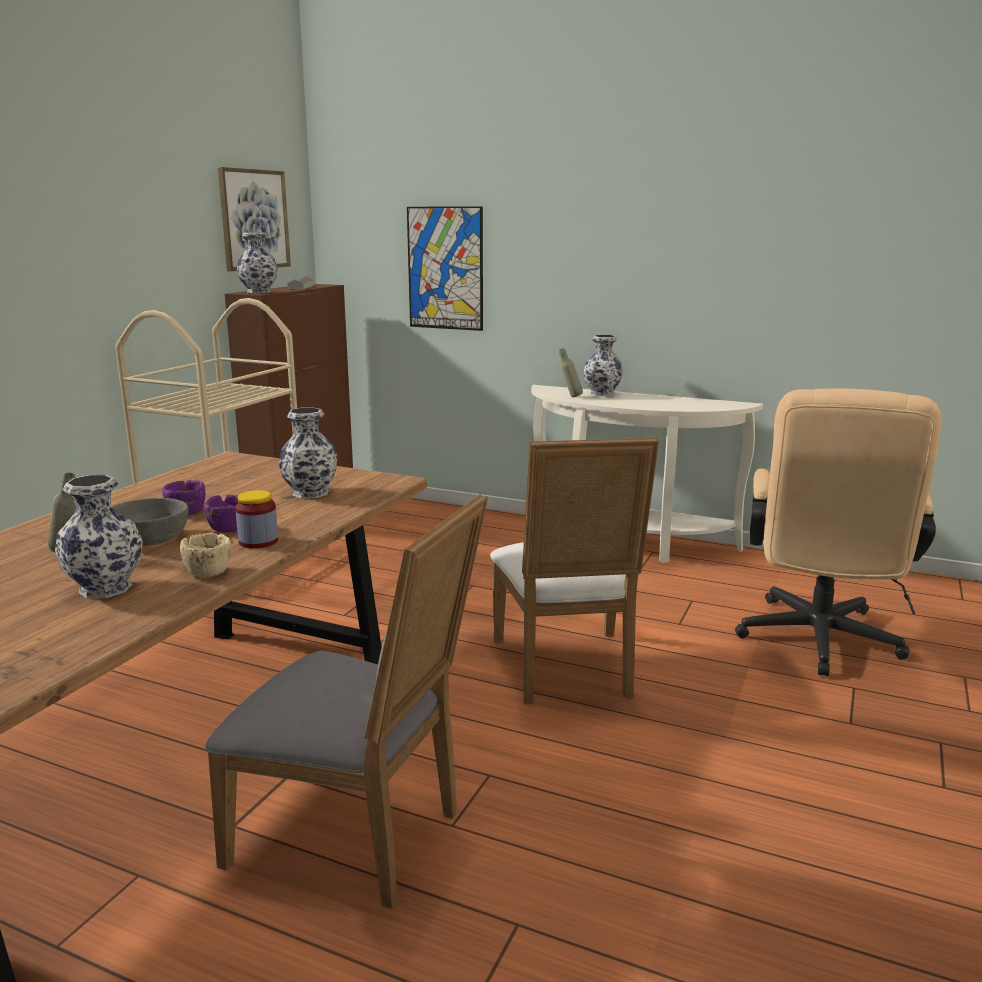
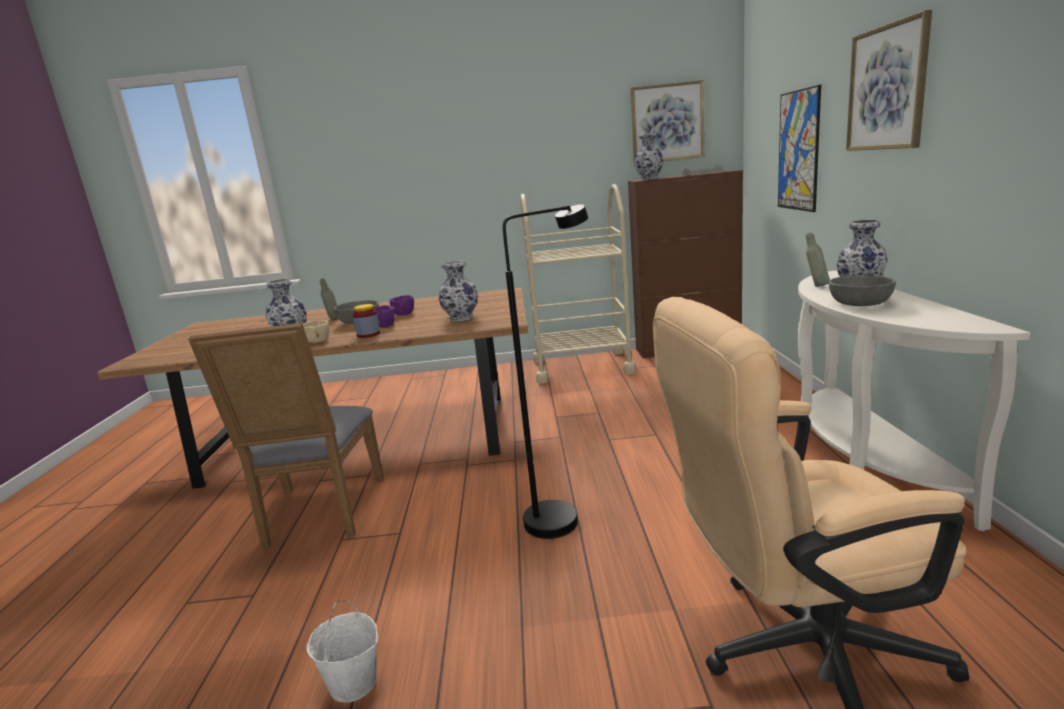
camera: 65 degrees right, 0 degrees up
(567, 671) = (562, 515): white chair -> black floor lamp
(585, 223) = (887, 88): none -> picture
(641, 403) = (859, 303): none -> grey bowl
(750, 849) = (354, 683): none -> white bucket

